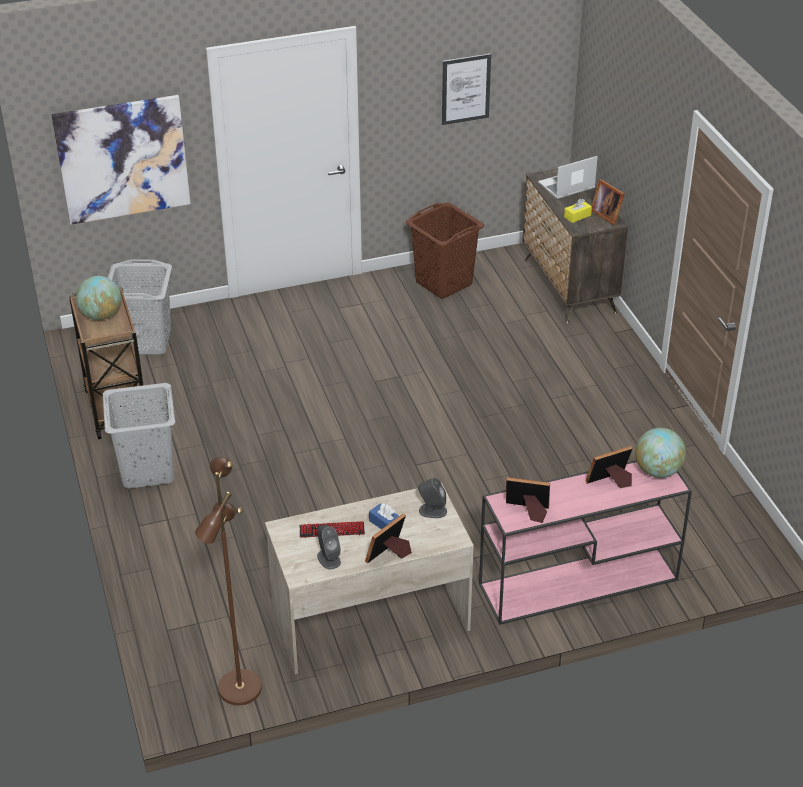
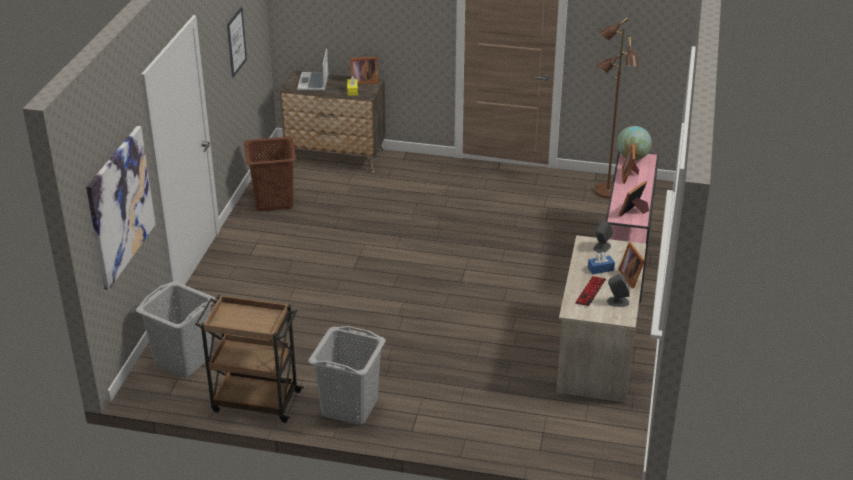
camera: 60 degrees left, 5 degrees down
(101, 315) = (240, 319): globe -> none
(238, 688) = (622, 432): brown floor lamp -> brown floor lamp (607, 192)

